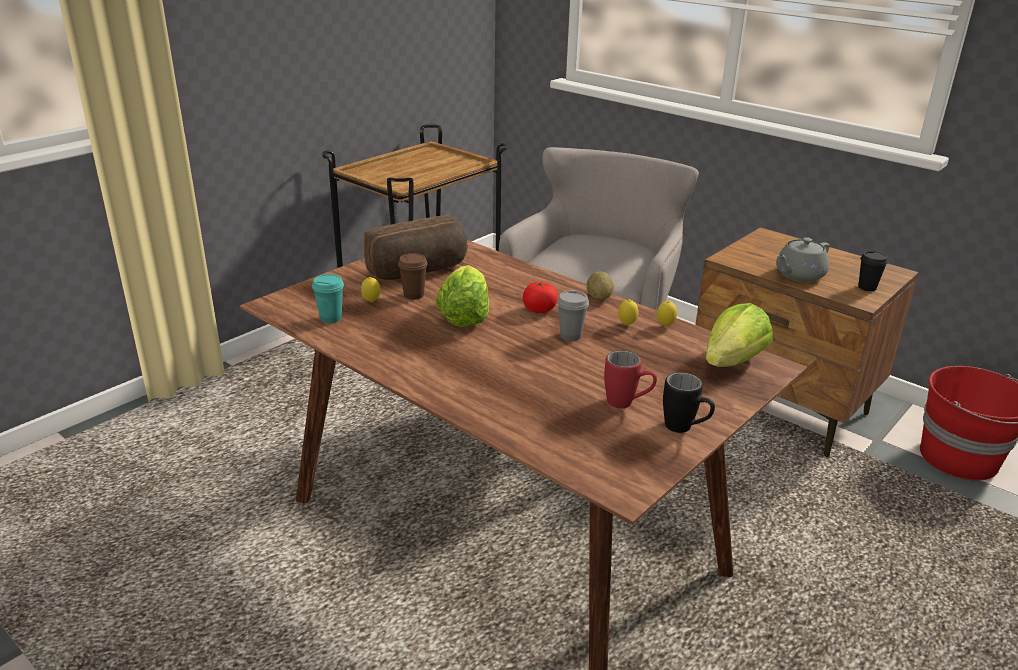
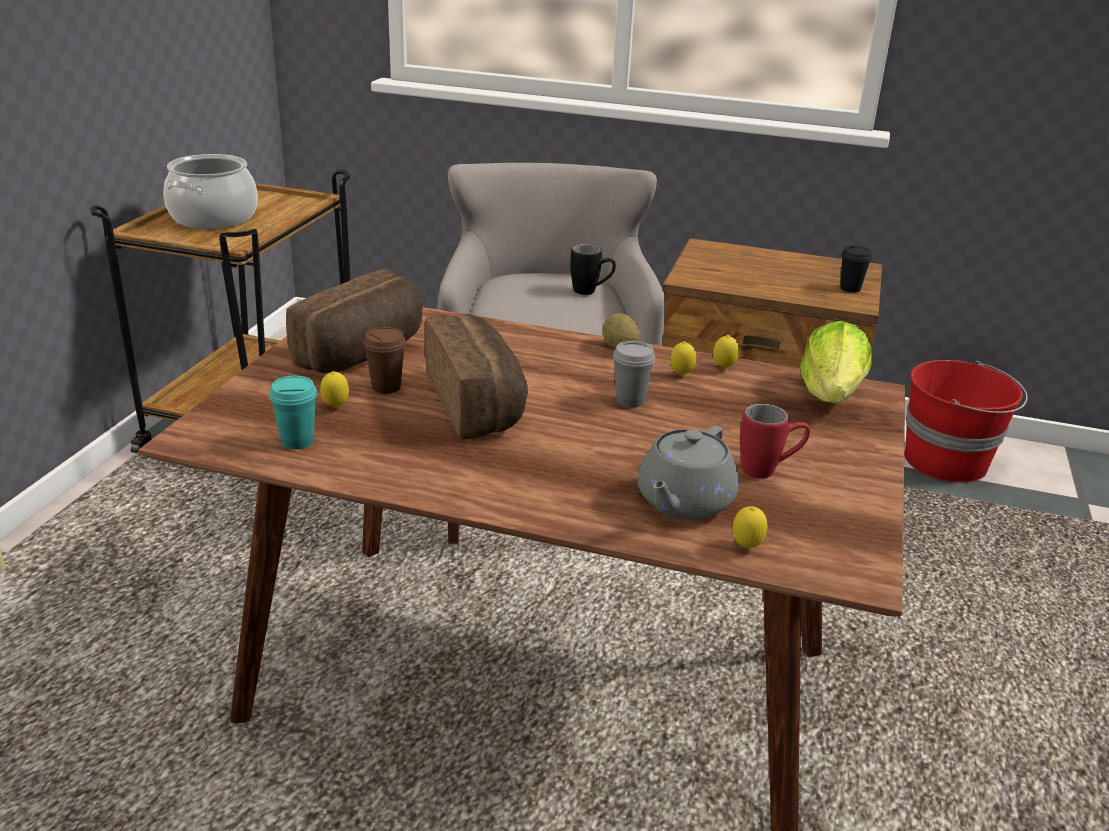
camera: 25 degrees left, 0 degrees up
(405, 167) = (214, 218): none -> cooking pot
(464, 317) = (479, 403): lettuce -> bread
(539, 310) = (564, 376): tomato -> none
(559, 450) = (746, 547): none -> lemon
(685, 429) = (855, 486): black mug -> black mug (591, 292)
(798, 275) = (774, 286): grey teapot -> grey teapot (683, 502)

